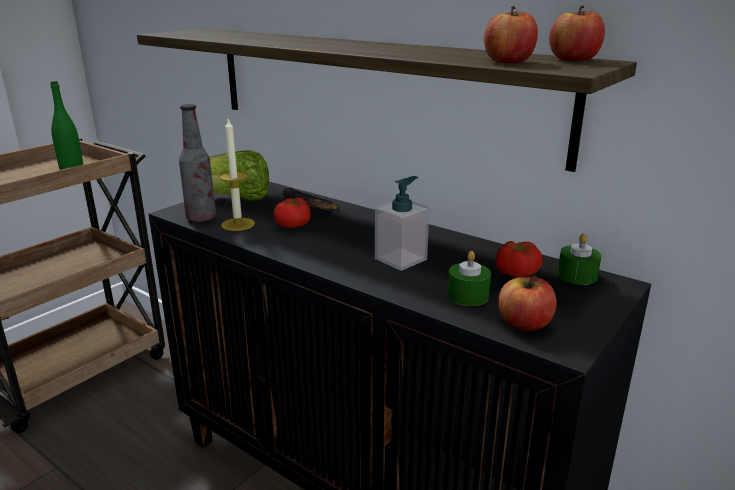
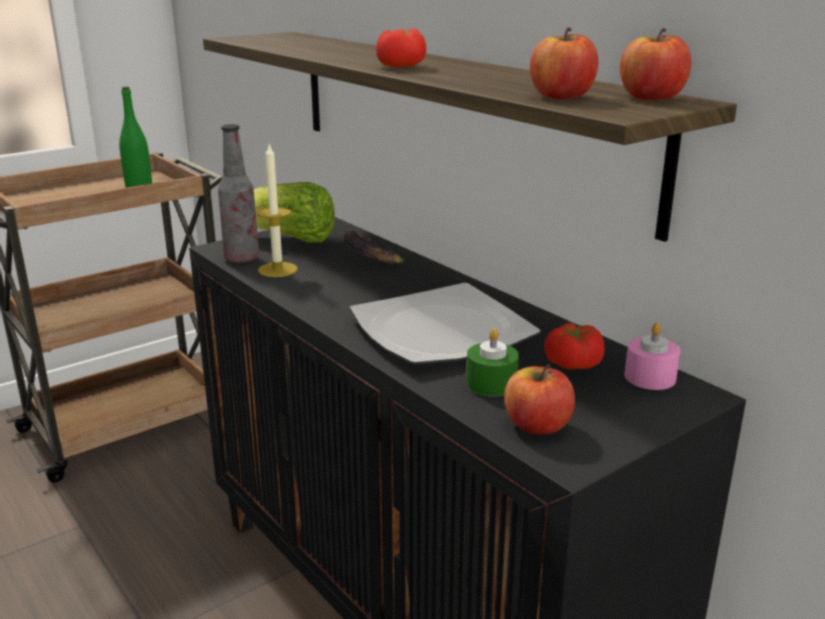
camera: 15 degrees right, 0 degrees up
(294, 225) = (340, 277): tomato -> tomato (403, 66)
(401, 259) = (440, 331): soap dispenser -> plate
(577, 276) = (650, 377): green candle -> pink candle

